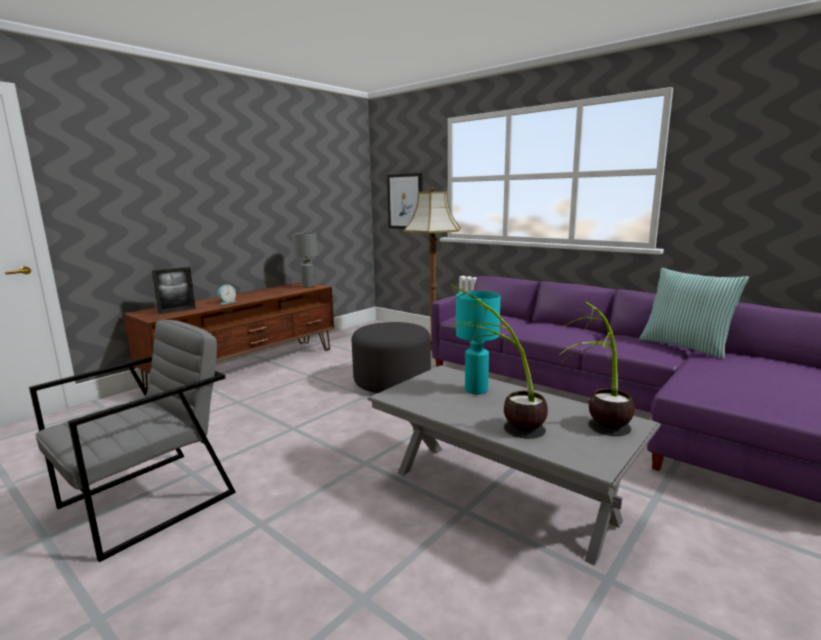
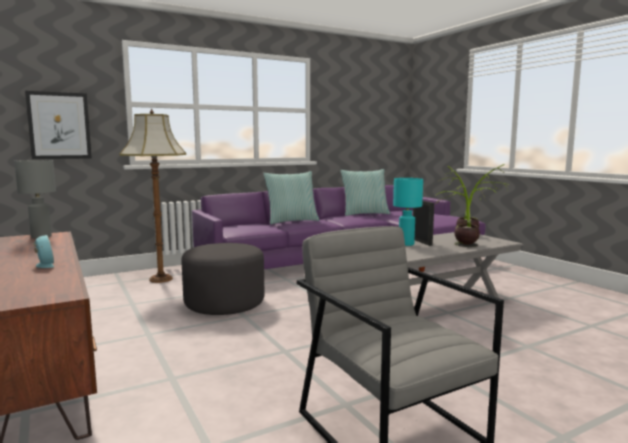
camera: 70 degrees left, 5 degrees down
(177, 311) = (35, 286): picture frame -> picture frame (421, 242)
(548, 325) = (291, 221): none -> pillow

